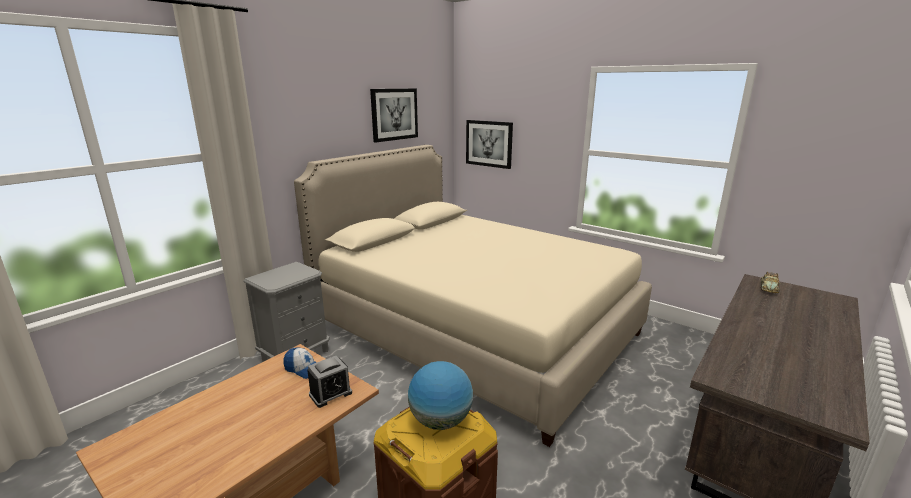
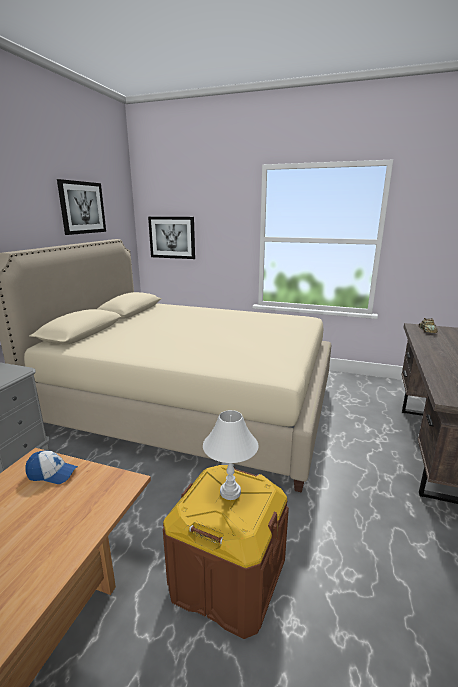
camera: 20 degrees left, 0 degrees up
(330, 394) = (98, 493): alarm clock -> none
(440, 421) = (230, 492): globe -> white table lamp

